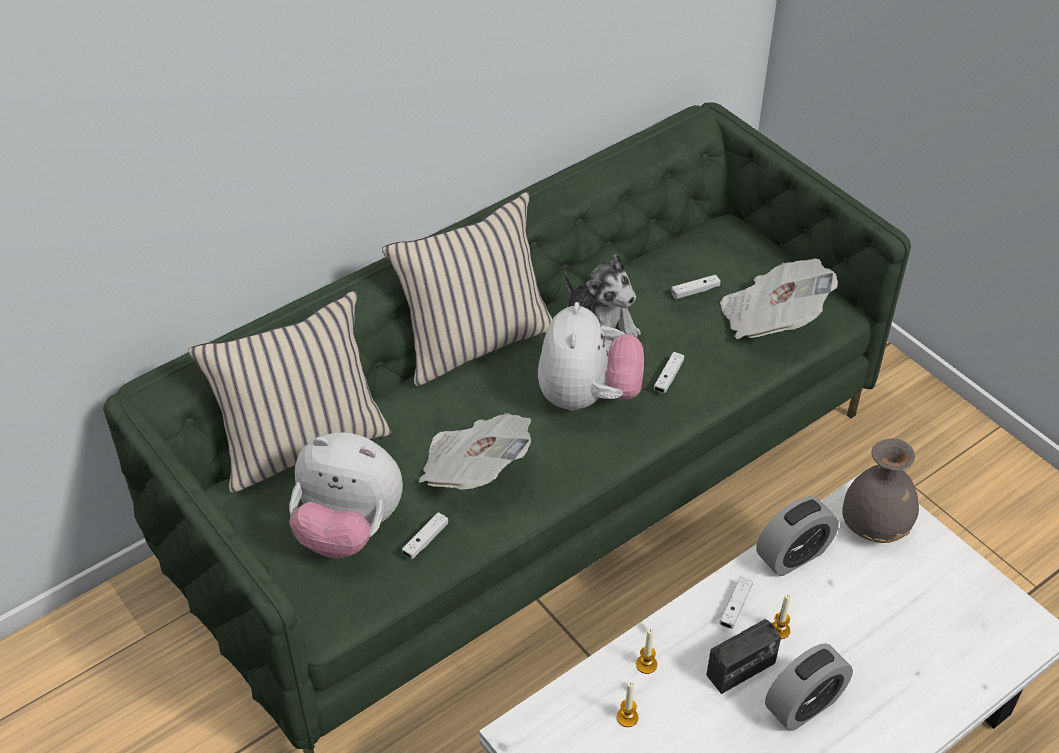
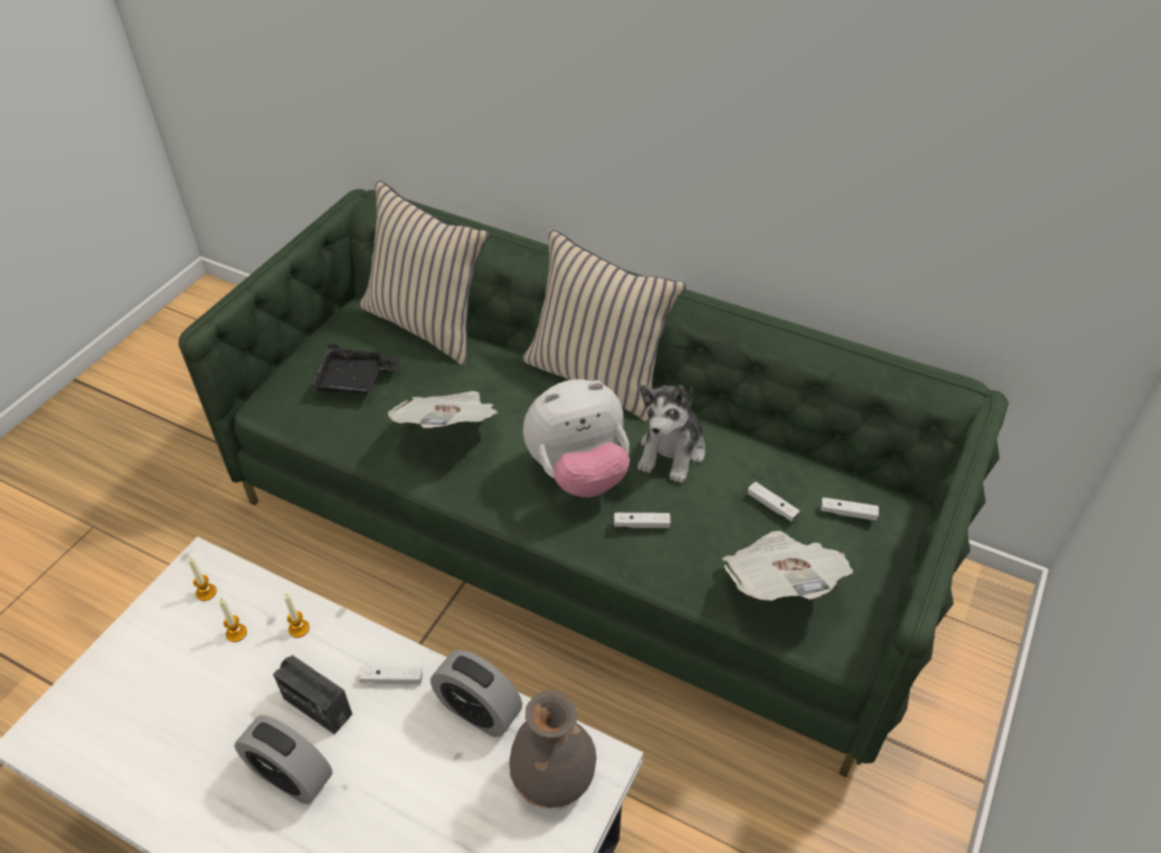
camera: 65 degrees right, 0 degrees up
(348, 529) = (355, 380): plush toy -> black tray
(425, 540) = (364, 428): white game controller -> white game controller (848, 513)
(779, 630) = (376, 726): candle -> candle (206, 592)

